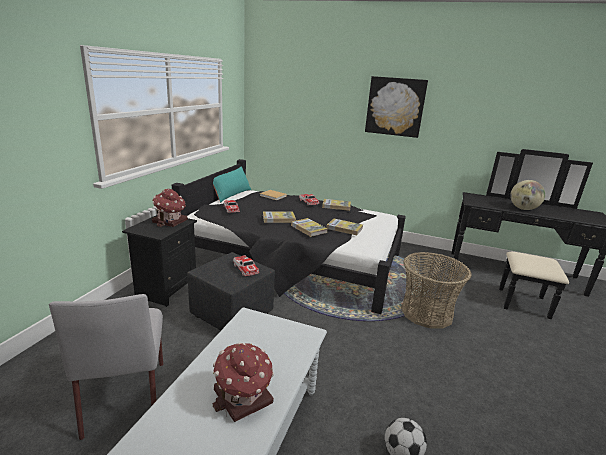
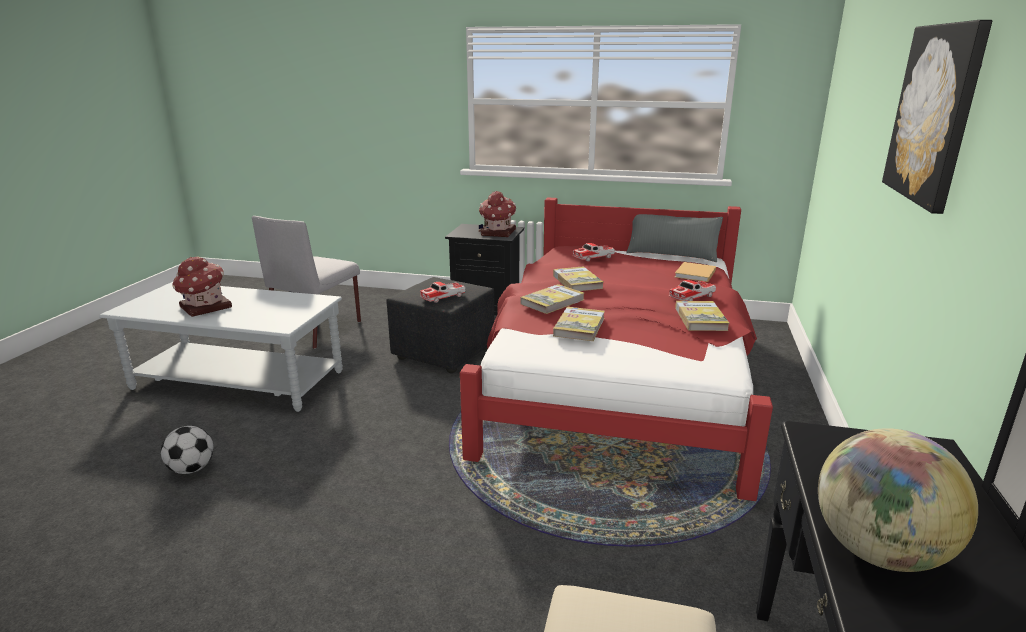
camera: 85 degrees right, 0 degrees up
(126, 396) = (317, 329): grey chair -> grey chair turned 45 degrees counterclockwise
(231, 194) = (671, 254): turquoise pillow -> grey pillow
(295, 261) = (618, 381): black bed -> red bed
(426, 312) = (494, 526): basket -> none

